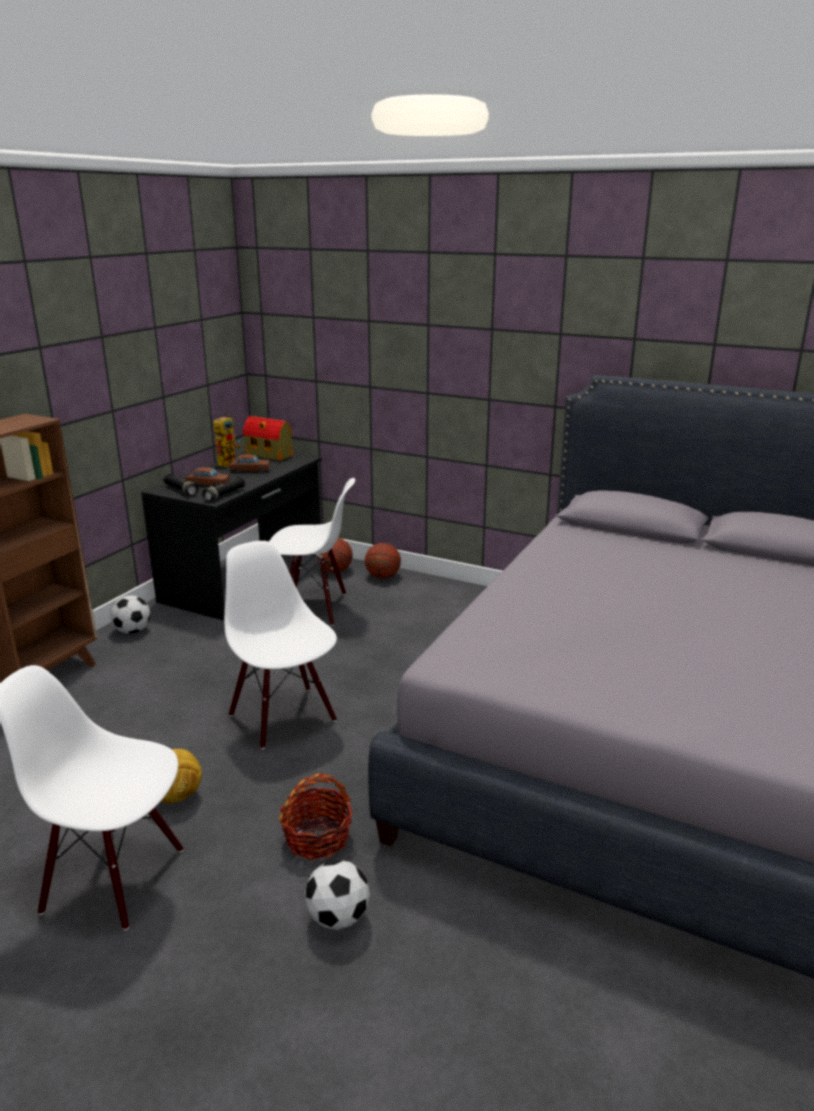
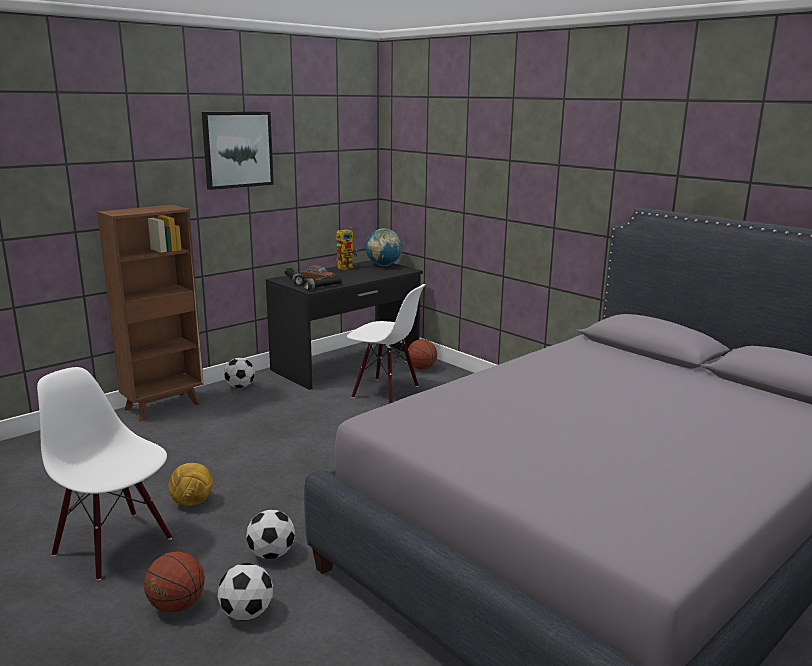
camera: 20 degrees right, 5 degrees down
(92, 330) = (237, 149): none -> picture
(250, 470) = (358, 273): brown toy car -> none
(270, 455) = (383, 265): toy house -> globe
(284, 717) = (307, 465): white chair -> none
(317, 838) = (271, 554): basket -> football
(382, 577) = (457, 378): basketball -> basketball (176, 605)

